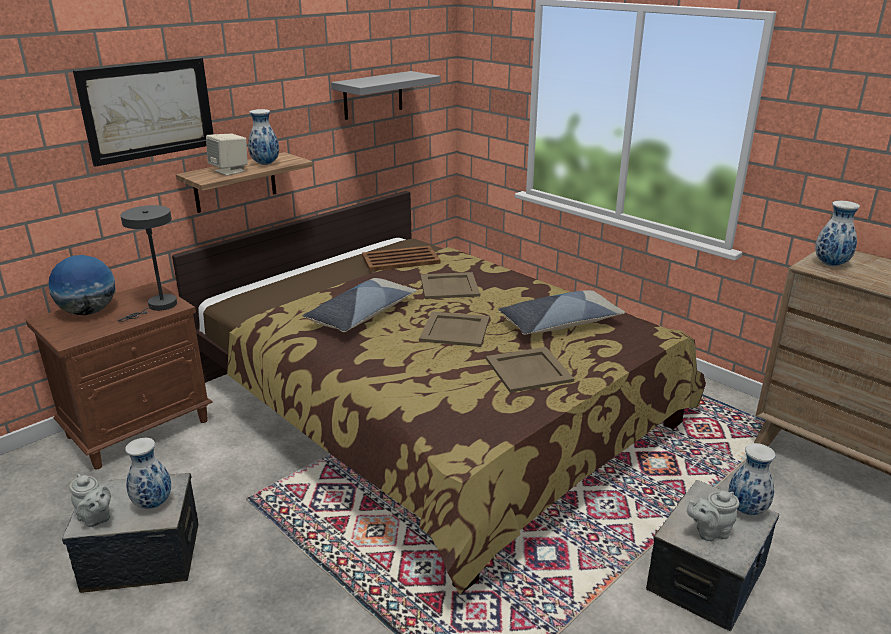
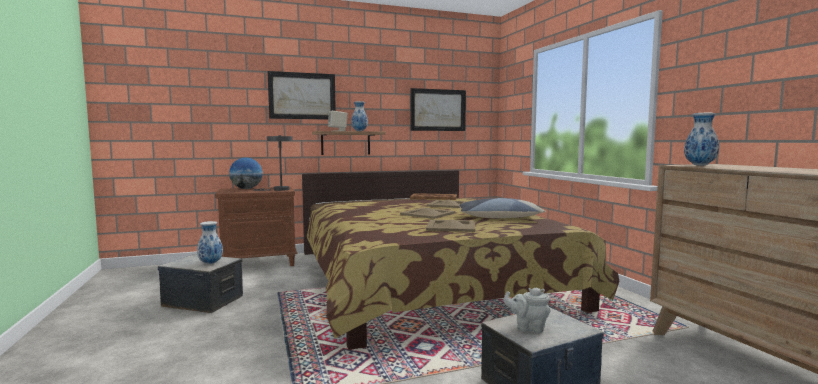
camera: 25 degrees right, 20 degrees down
(96, 519) = (180, 263): grey teapot -> none
(361, 315) = (382, 207): pillow -> none
(373, 95) = (438, 110): grey shelf -> picture
(747, 510) = (575, 325): vase -> none

